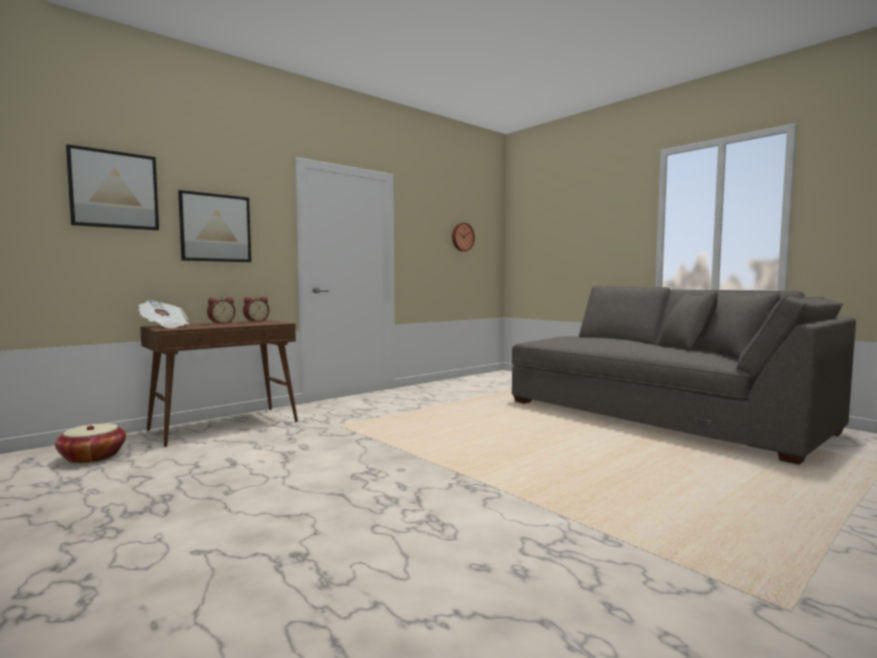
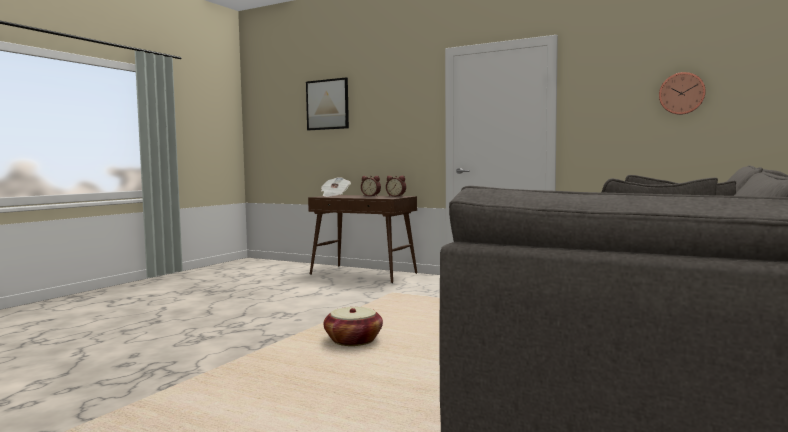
camera: 70 degrees right, 0 degrees up
(92, 457) = (284, 270): basket -> basket (353, 340)
(215, 228) = (382, 122): picture -> none

